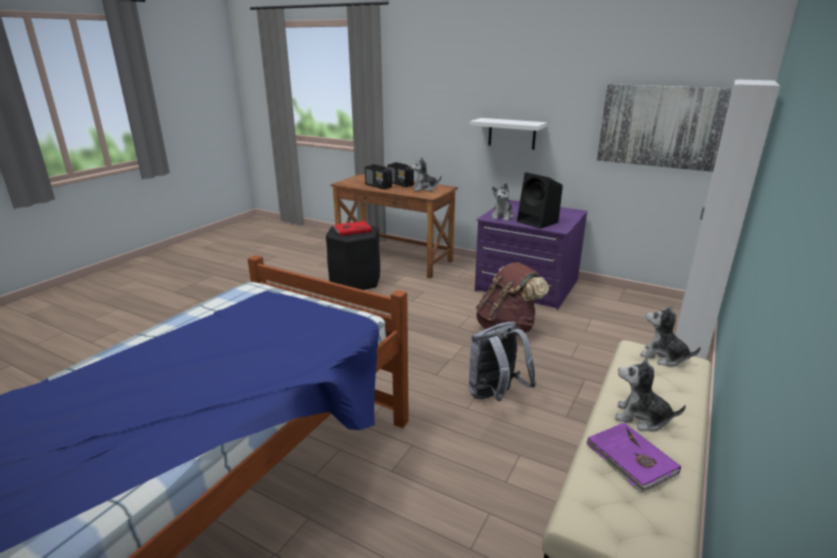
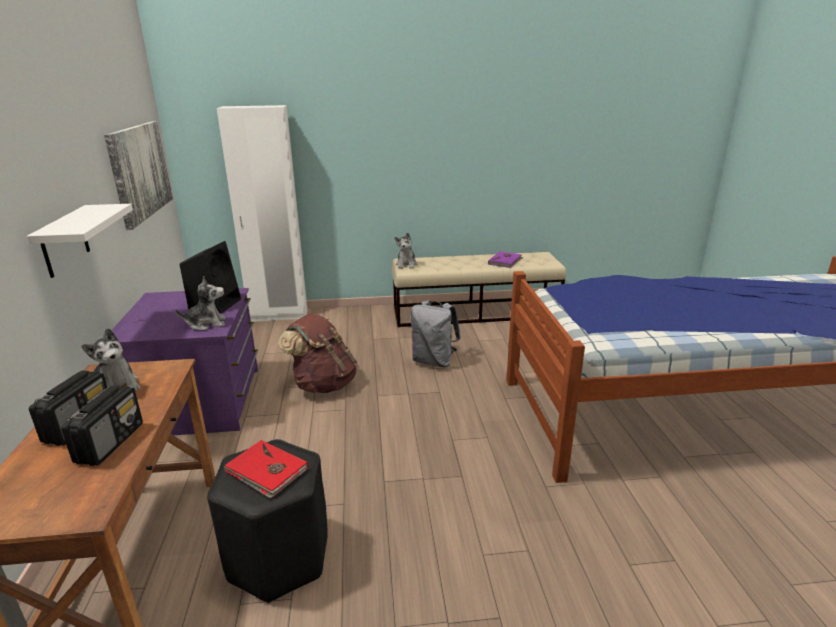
camera: 125 degrees left, 0 degrees up
(641, 418) = (473, 263): plush toy -> none

